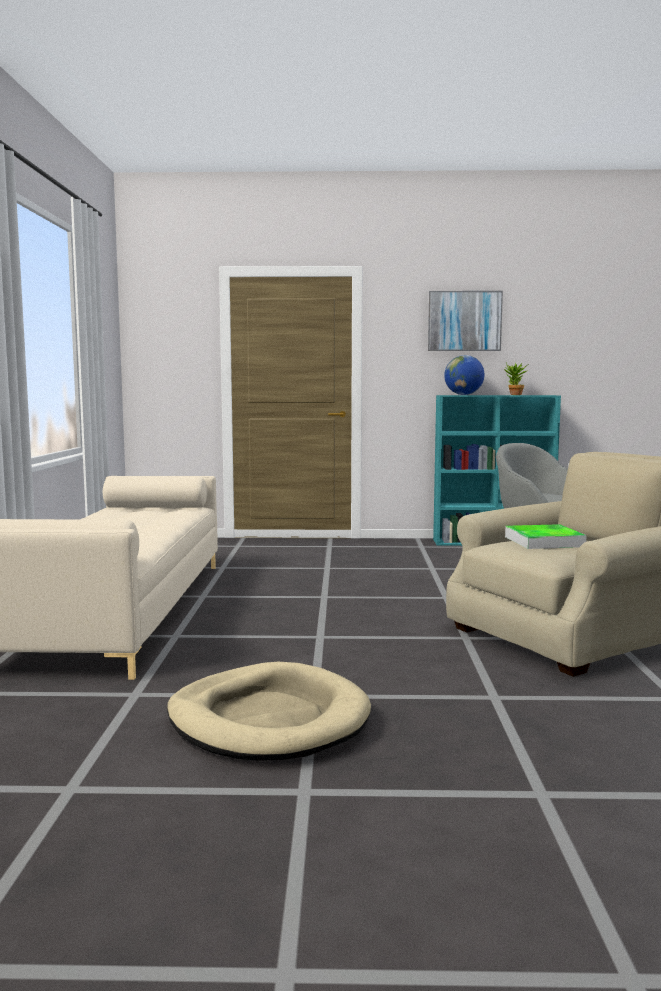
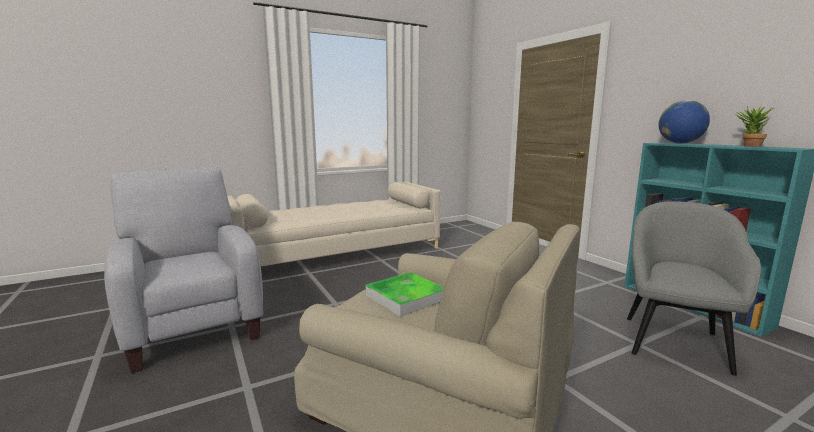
camera: 60 degrees right, 5 degrees up
(268, 719) = (193, 324): beige dog bed -> grey armchair
(464, 321) = (707, 61): picture -> none

